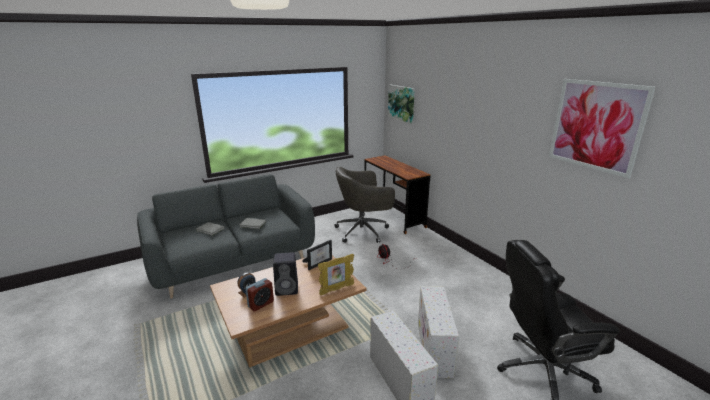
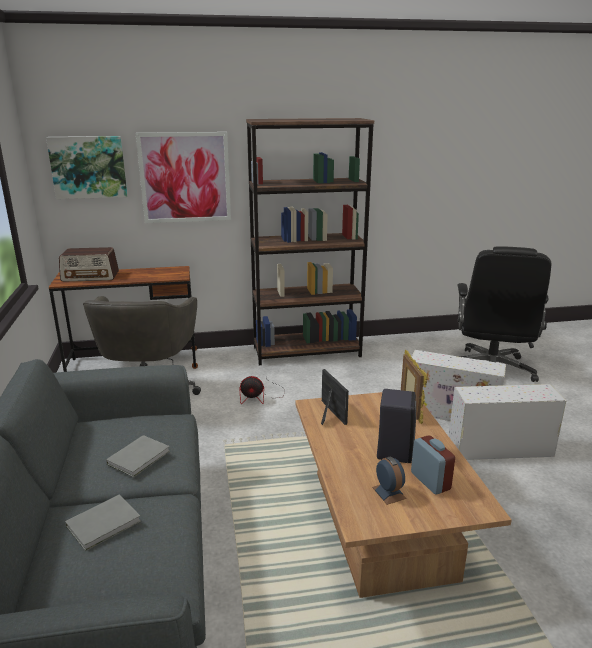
camera: 70 degrees left, 0 degrees up
(386, 161) = (90, 276): none -> radio
(466, 265) = (307, 352): none -> brown bookcase
(596, 126) = (415, 140): picture -> picture (185, 177)

